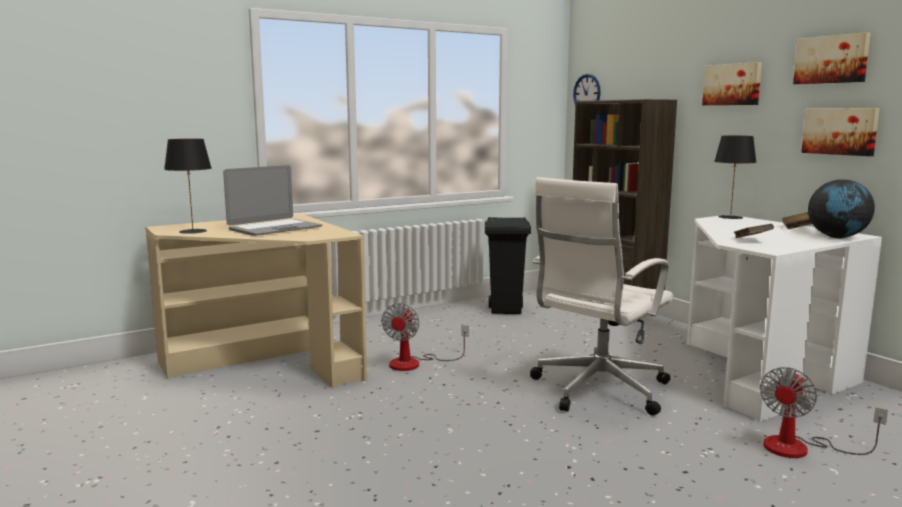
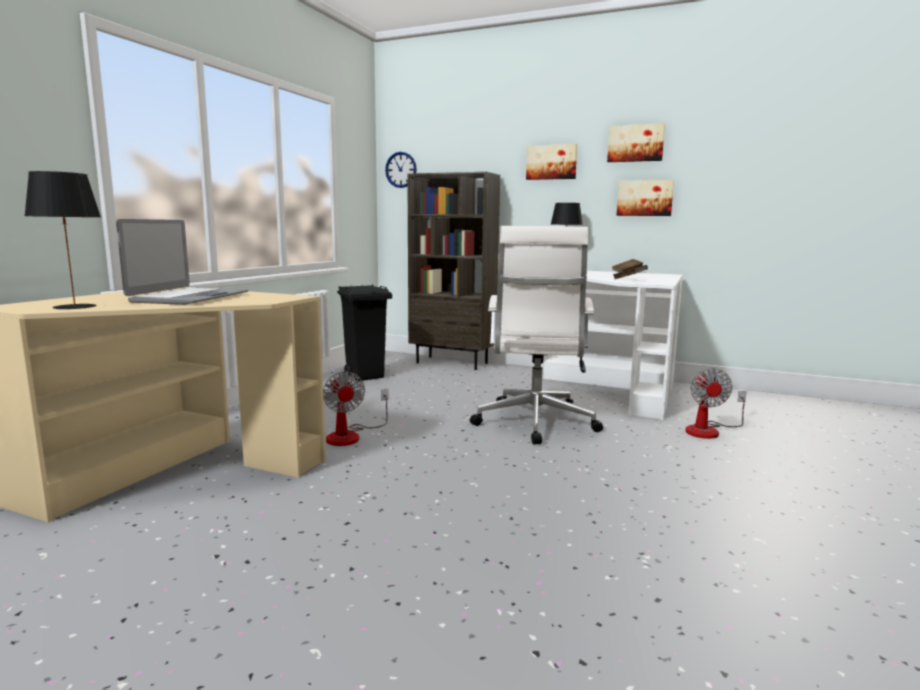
camera: 35 degrees left, 0 degrees up
(837, 237) = (664, 276): globe -> none

